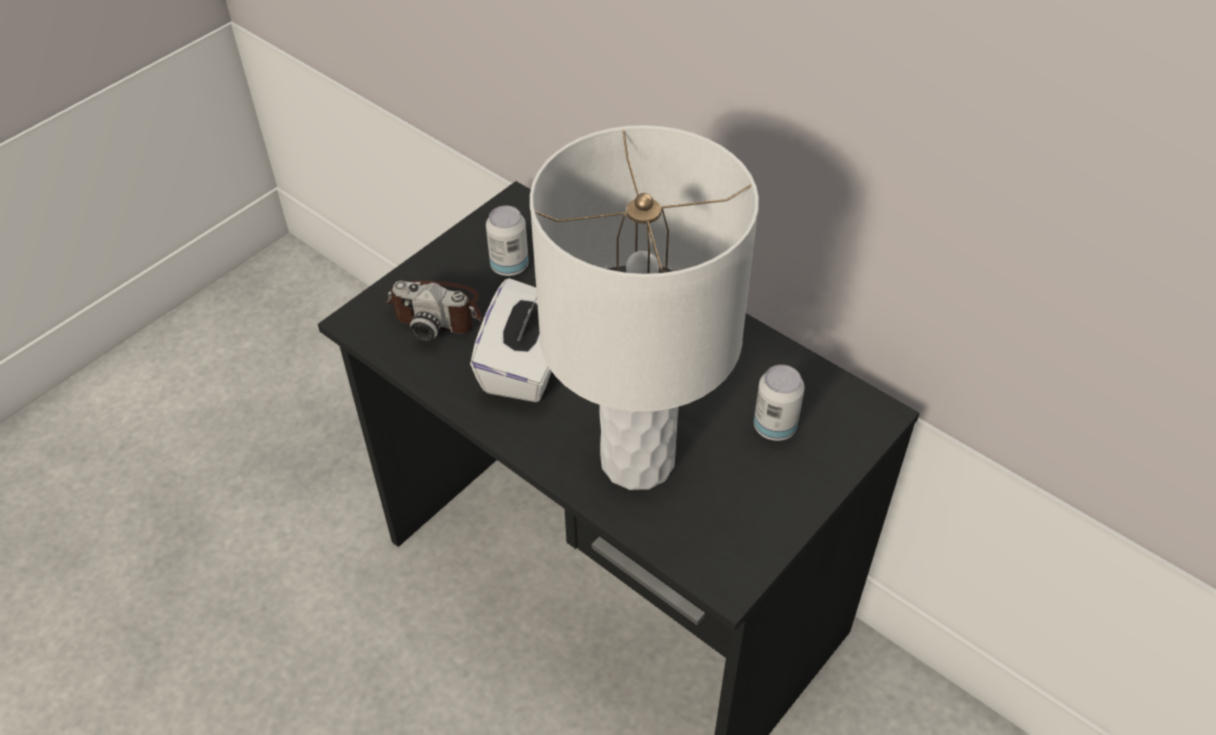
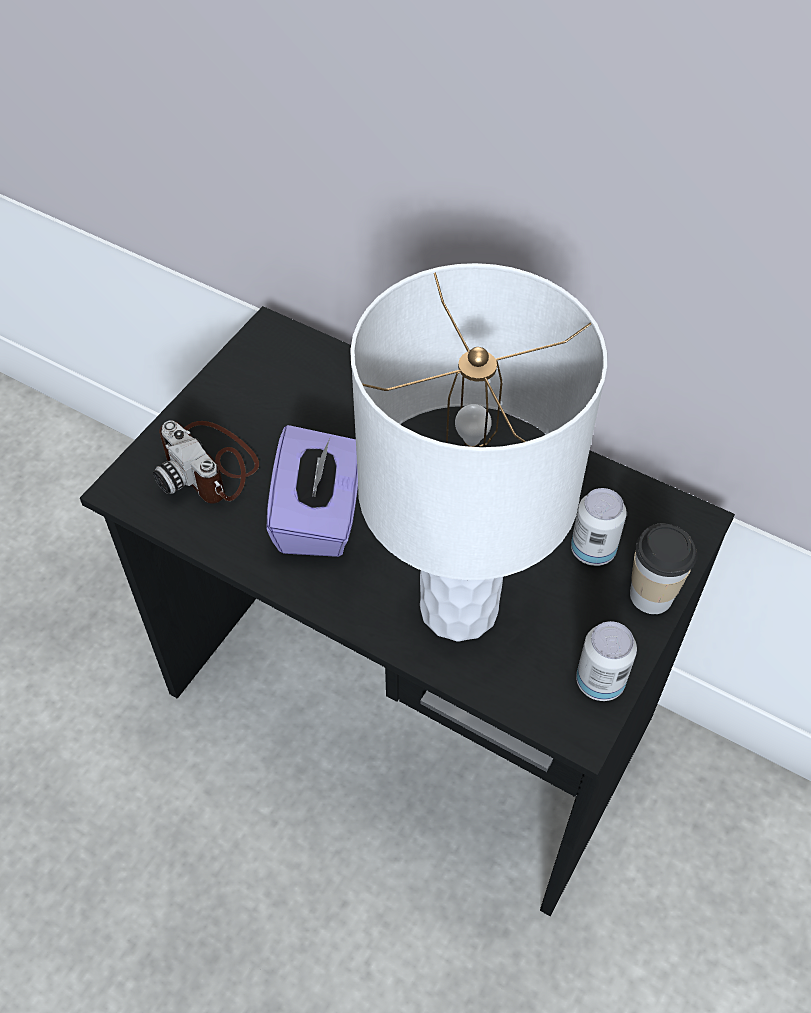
camera: 10 degrees left, 5 degrees up
(438, 311) = (209, 466): camera -> camera turned 45 degrees clockwise
(509, 266) = (276, 405): can -> can (600, 682)
(526, 366) = (318, 516): white tissue box -> purple tissue box
(822, 474) = (651, 595): none -> cup

